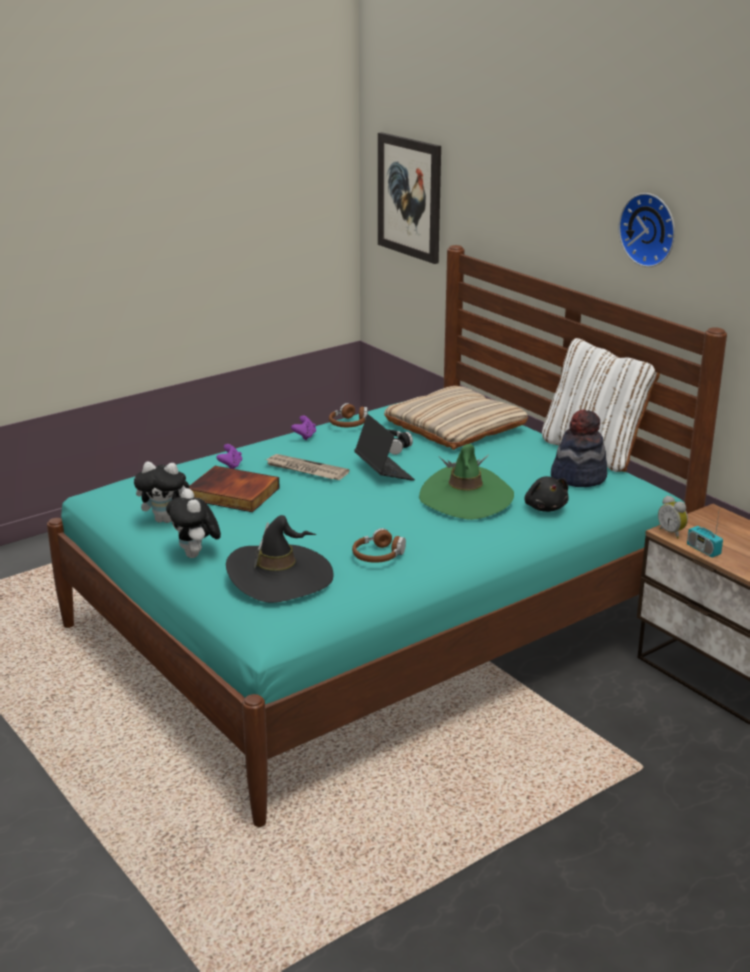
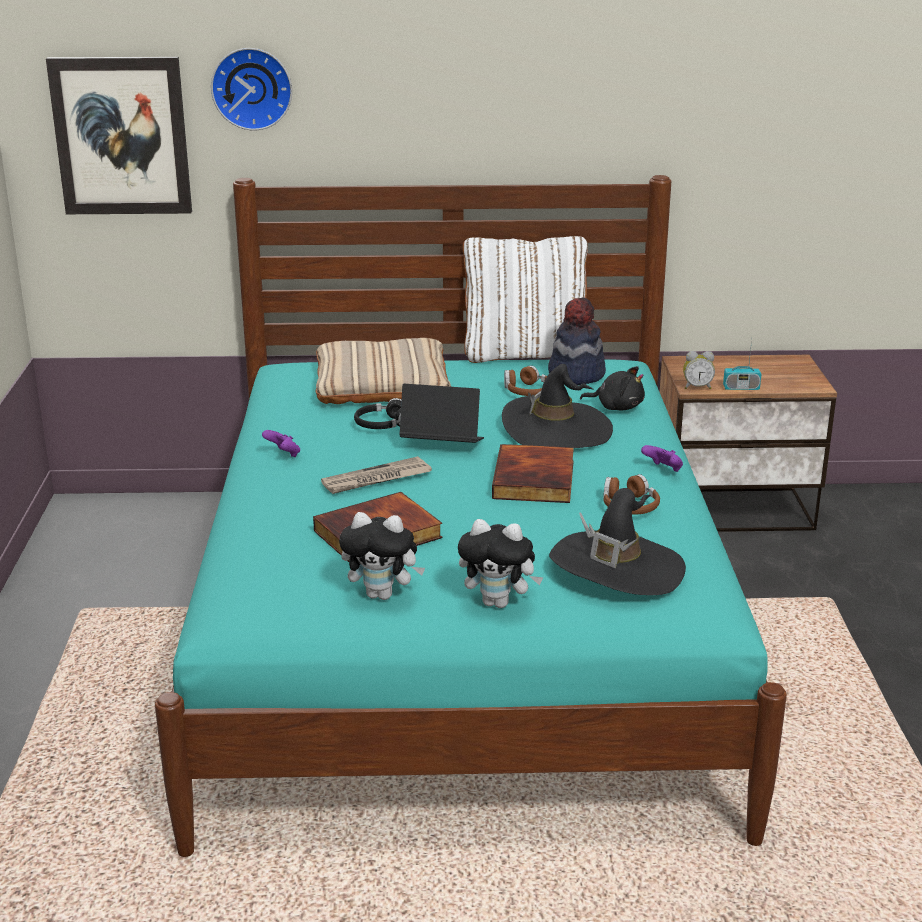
camera: 55 degrees left, 0 degrees up
(166, 520) = (382, 595): plush toy -> plush toy turned 60 degrees clockwise
(230, 466) = (298, 515): purple game controller -> purple game controller (663, 470)
(349, 424) = (289, 425): brown headphones -> brown headphones (527, 391)
(374, 515) = (536, 480): none -> book
(466, 498) = (556, 429): green hat -> black hat
(650, 229) = (544, 94): wall clock -> wall clock (252, 88)

